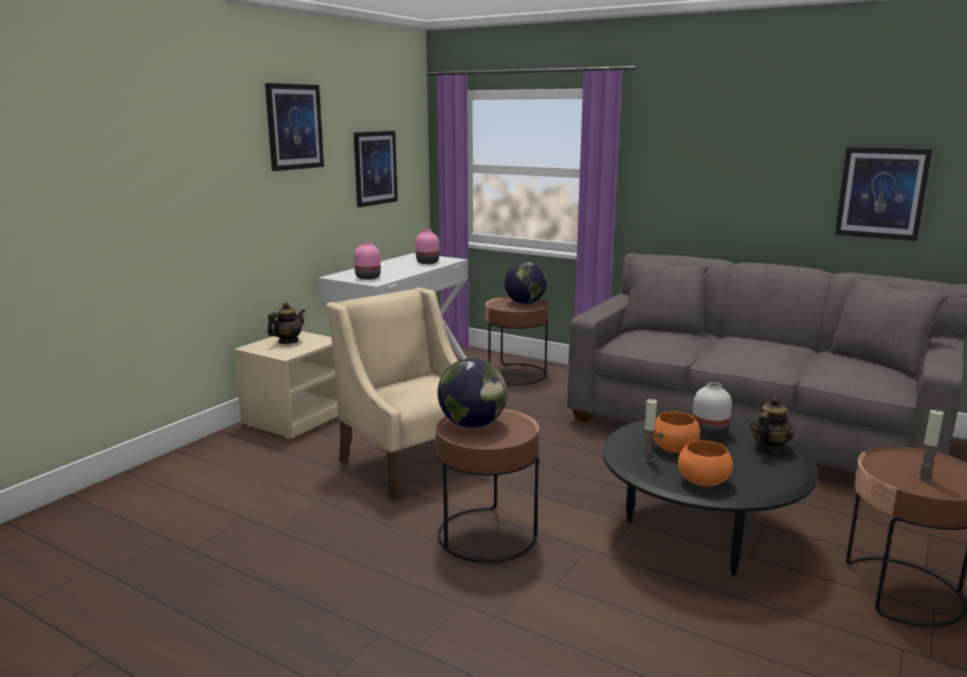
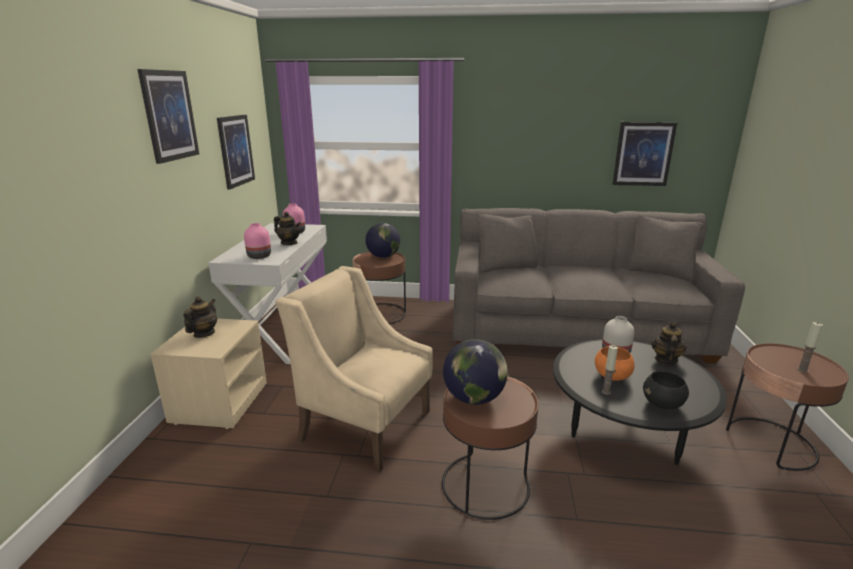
camera: 25 degrees left, 5 degrees up
(409, 270) = (289, 243): none -> teapot
(703, 482) = (663, 404): orange bowl -> black bowl

